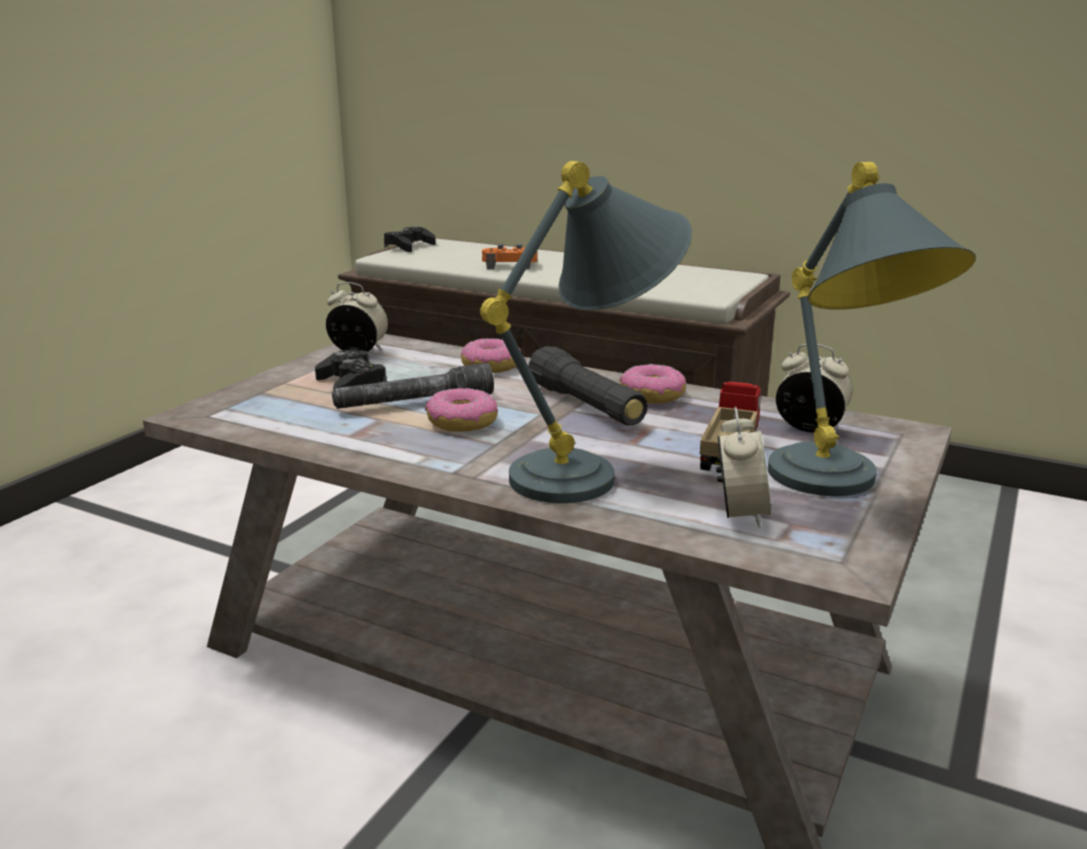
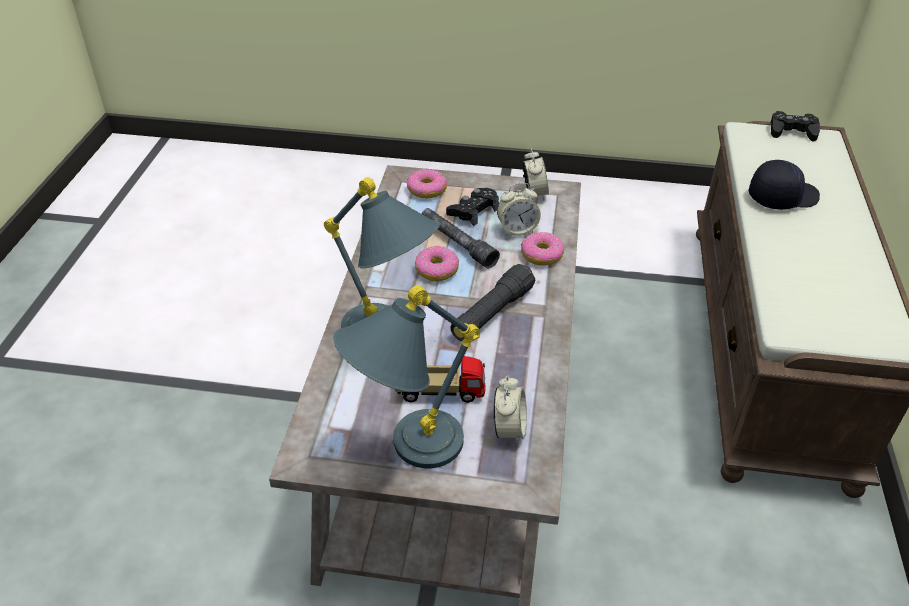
camera: 70 degrees right, 20 degrees up
(509, 266) = (781, 197): orange game controller -> black cap
(652, 396) = (529, 341): donut -> donut (426, 190)
(740, 514) = (354, 407): alarm clock -> alarm clock (517, 230)

